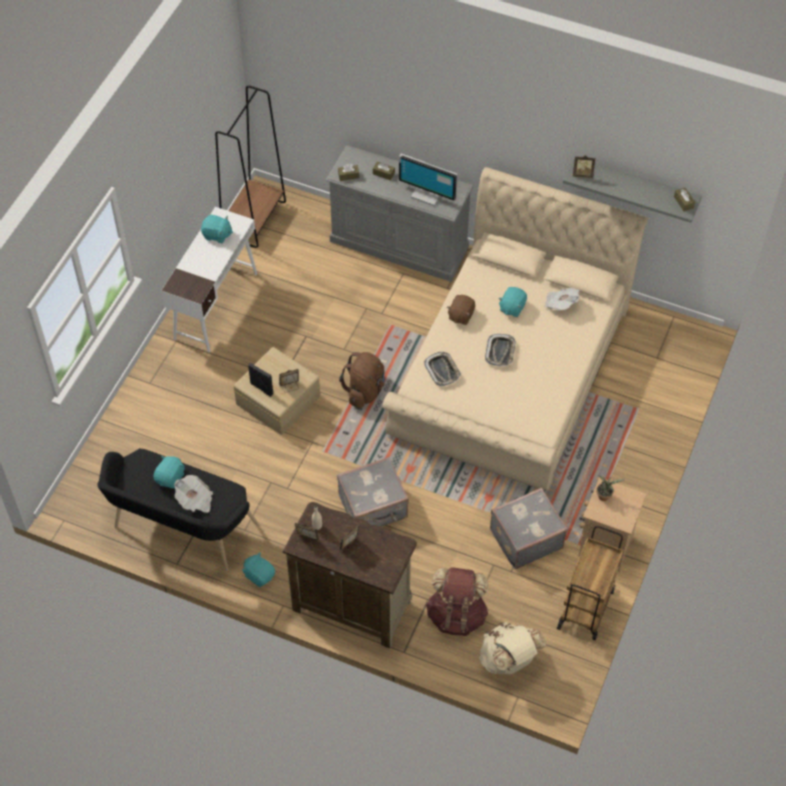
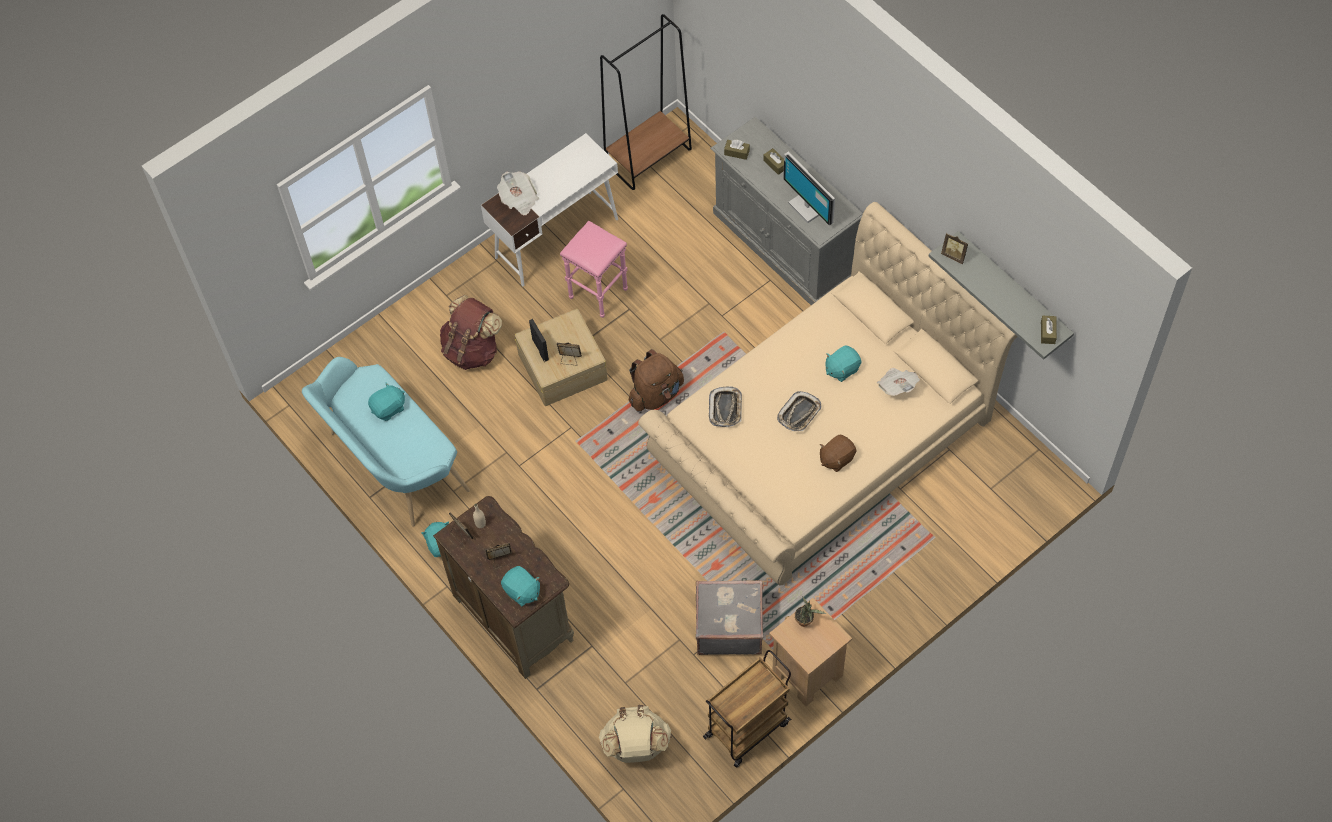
camera: 30 degrees right, 5 degrees up
(181, 530) = (392, 464): black bench -> turquoise bench
(195, 500) = (399, 442): newspaper -> newspaper (519, 199)
(217, 235) = (569, 166): turquoise plush toy -> turquoise plush toy (522, 591)
(274, 334) = (598, 294): none -> pink stool
(374, 508) = (593, 524): grey suitcase -> none
(457, 615) = (611, 675): brown backpack -> brown backpack (472, 350)
(460, 315) = (781, 355): brown plush toy -> brown plush toy (836, 458)

